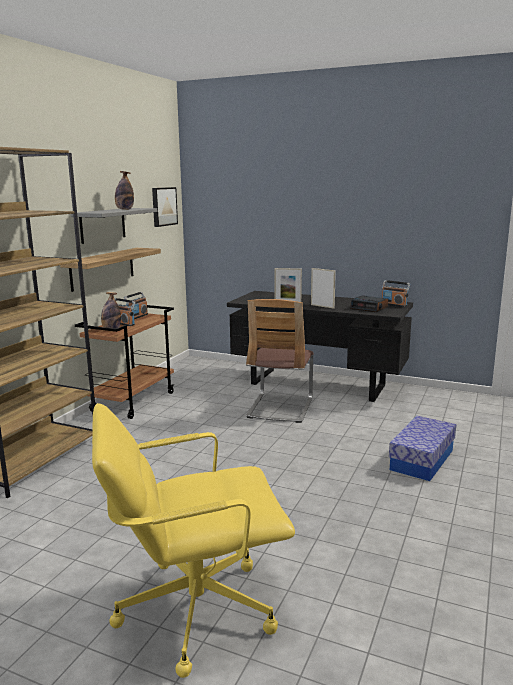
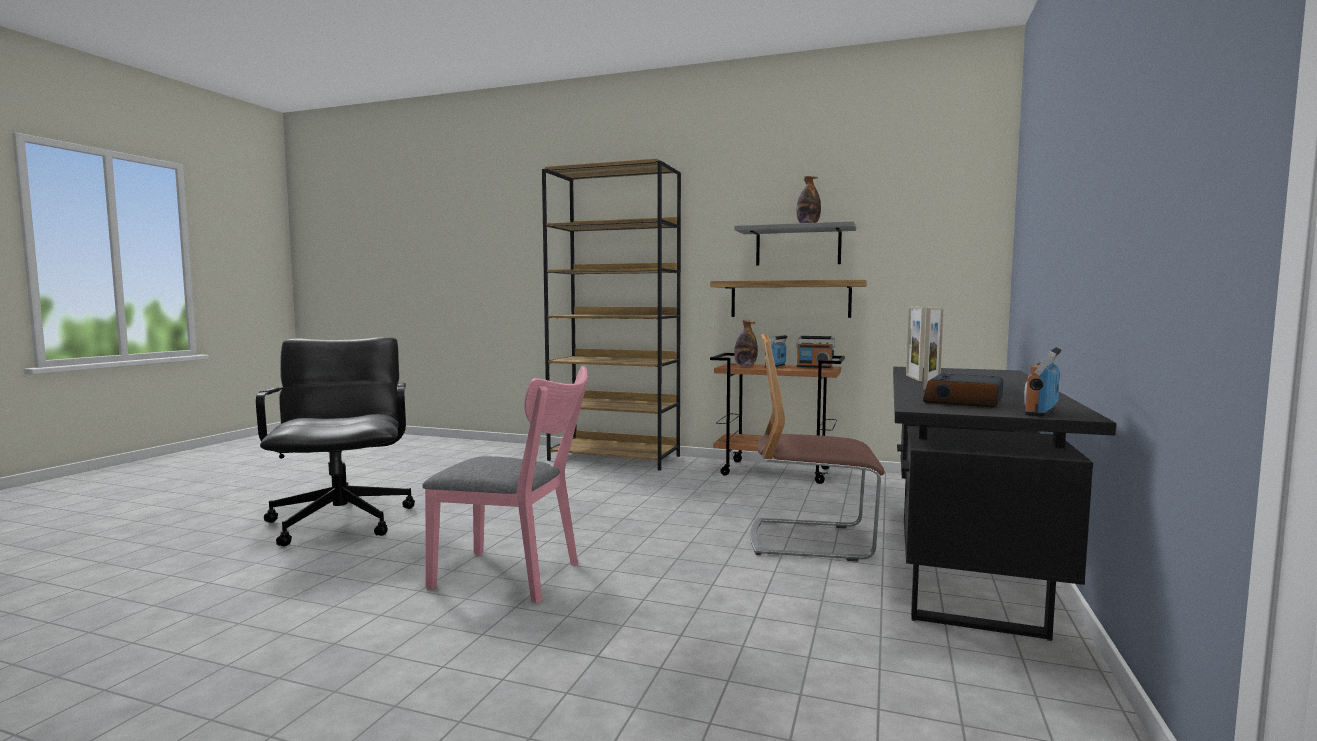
camera: 85 degrees right, 10 degrees down
(163, 206) = (948, 225): picture -> none
(194, 609) = (342, 521): yellow office chair -> black office chair
(338, 492) = (516, 576): none -> pink chair
(422, 460) = (617, 650): storage box -> none

